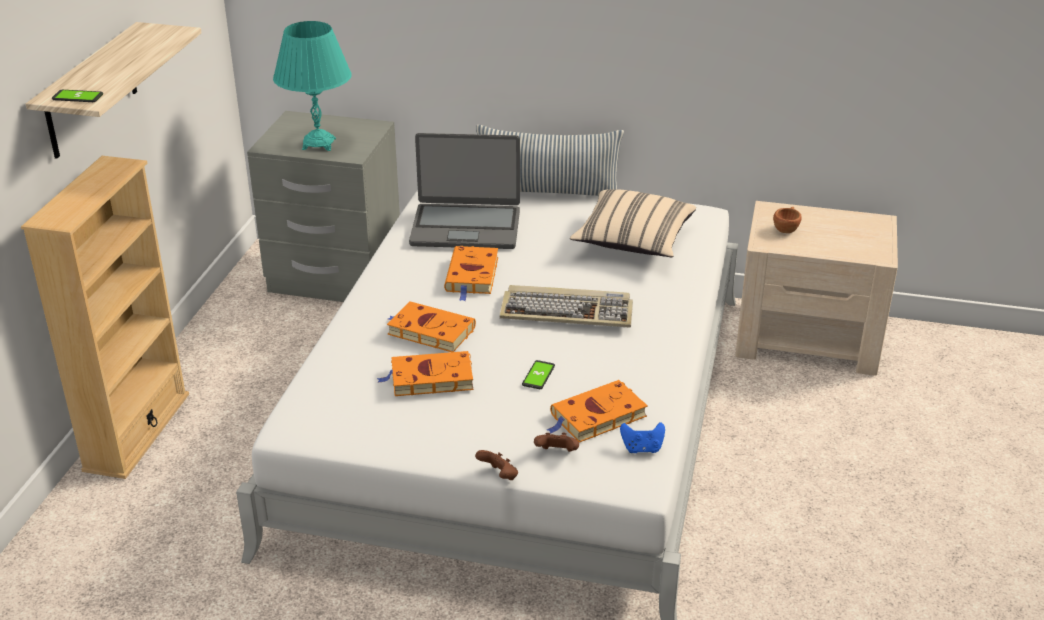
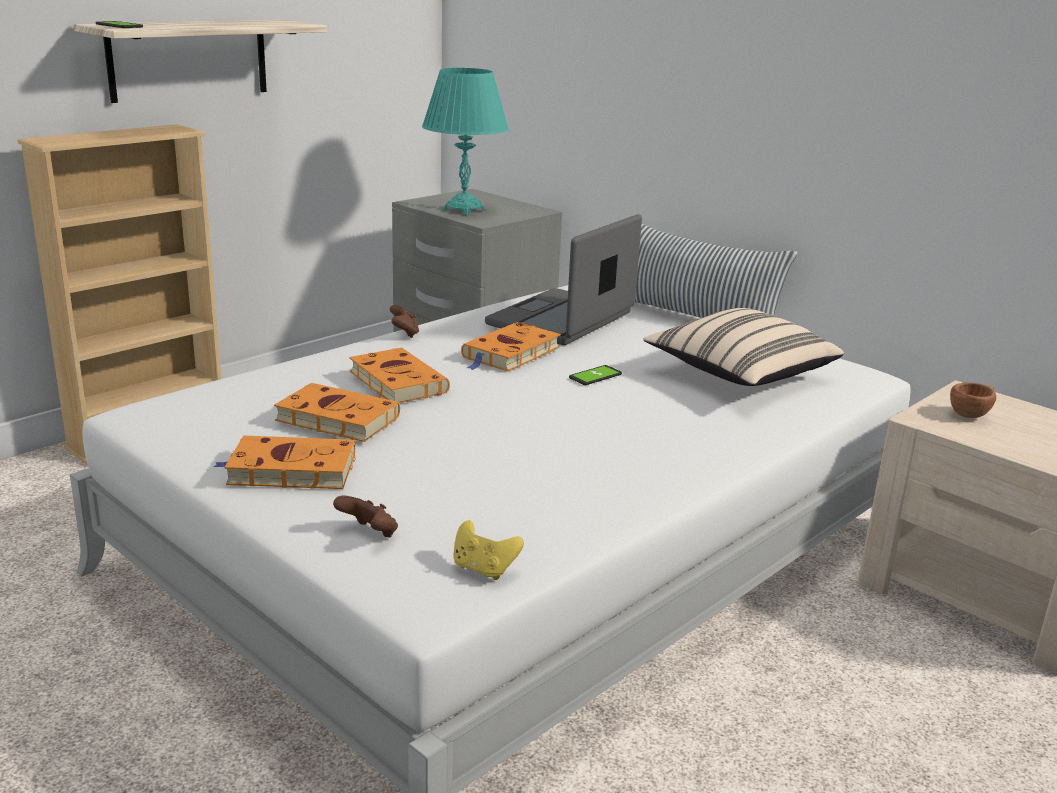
camera: 30 degrees right, 10 degrees down
(466, 227) = (562, 320): laptop -> laptop turned 90 degrees clockwise
(499, 476) = (268, 531): brown game controller -> brown game controller (404, 334)
(538, 375) = (459, 454): phone -> phone (595, 376)
(567, 311) = (575, 409): keyboard -> none
(596, 417) = (472, 516): orange book -> orange book (288, 470)
(642, 448) = (484, 569): blue game controller -> yellow game controller

